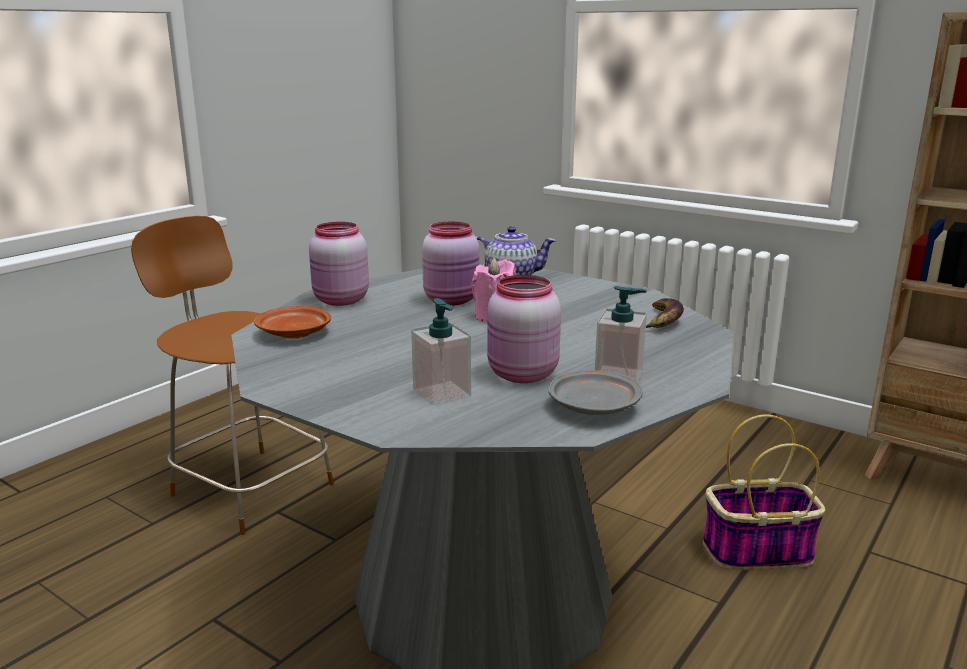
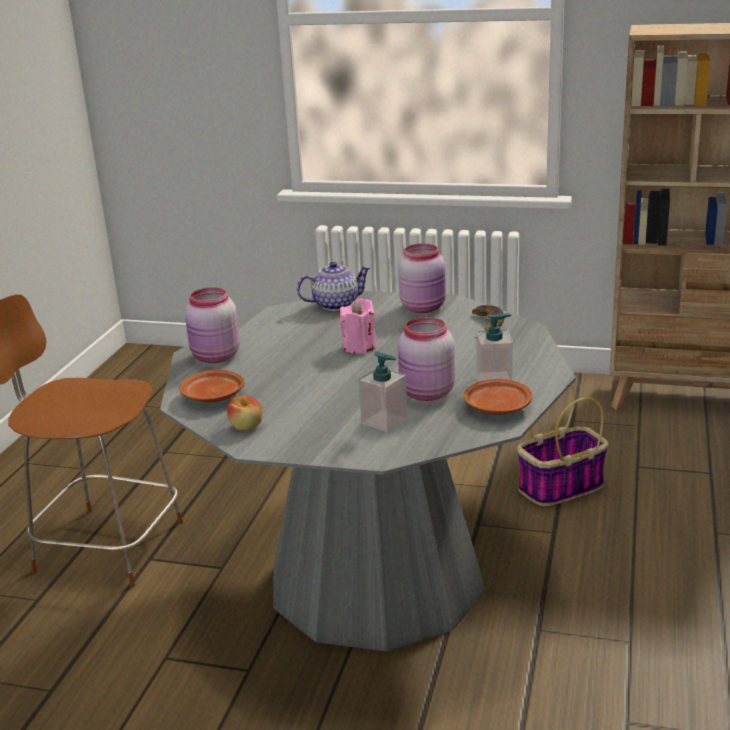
camera: 20 degrees left, 5 degrees up
(290, 367) = (246, 426): none -> apple
(453, 300) = (310, 337): pink jar -> pink jar (424, 307)
(594, 407) = (497, 407): grey plate -> brown plate

